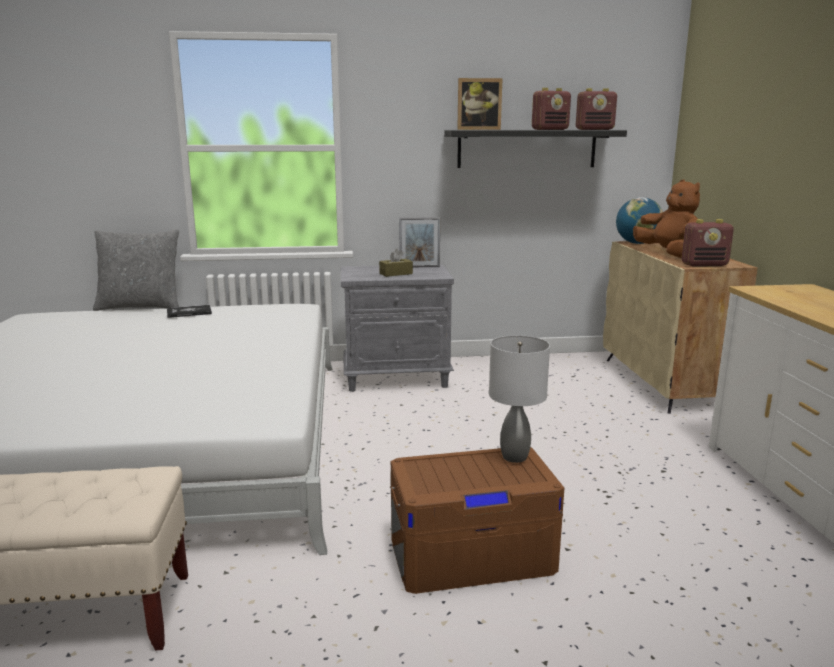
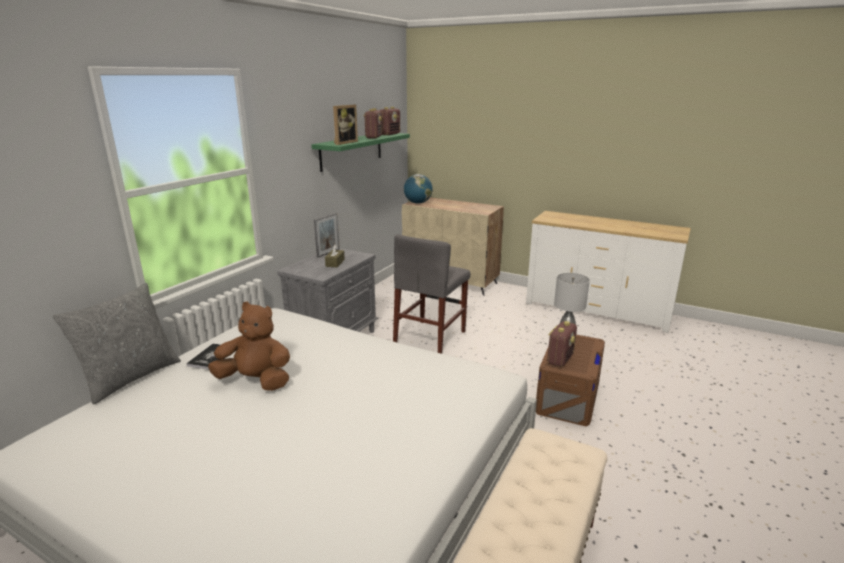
camera: 55 degrees left, 5 degrees up
(483, 418) = (430, 338): none -> grey chair
(527, 149) = (351, 151): black shelf -> green shelf
(668, 254) = (453, 207): brown plush toy -> brown plush toy (256, 381)
(704, 265) = (486, 210): radio -> radio (560, 359)

